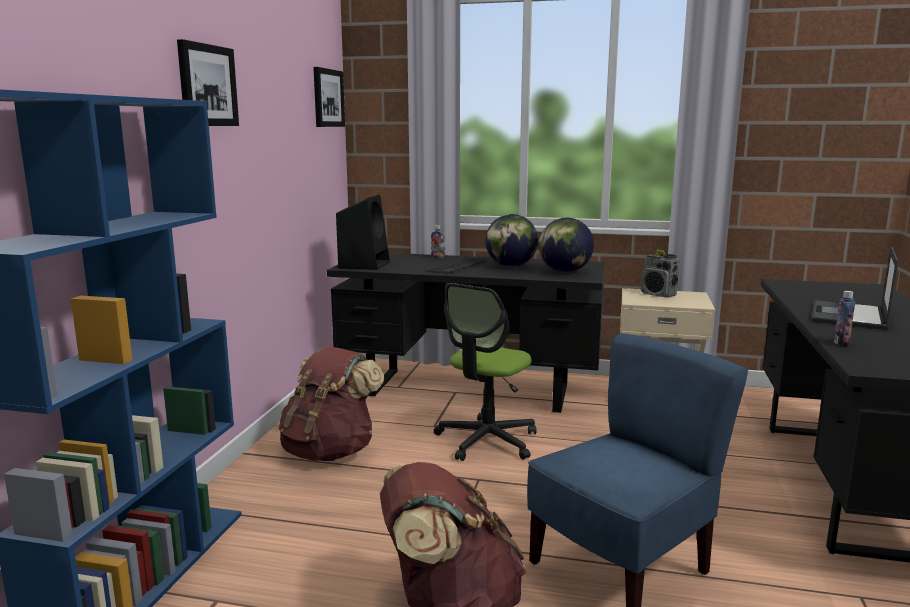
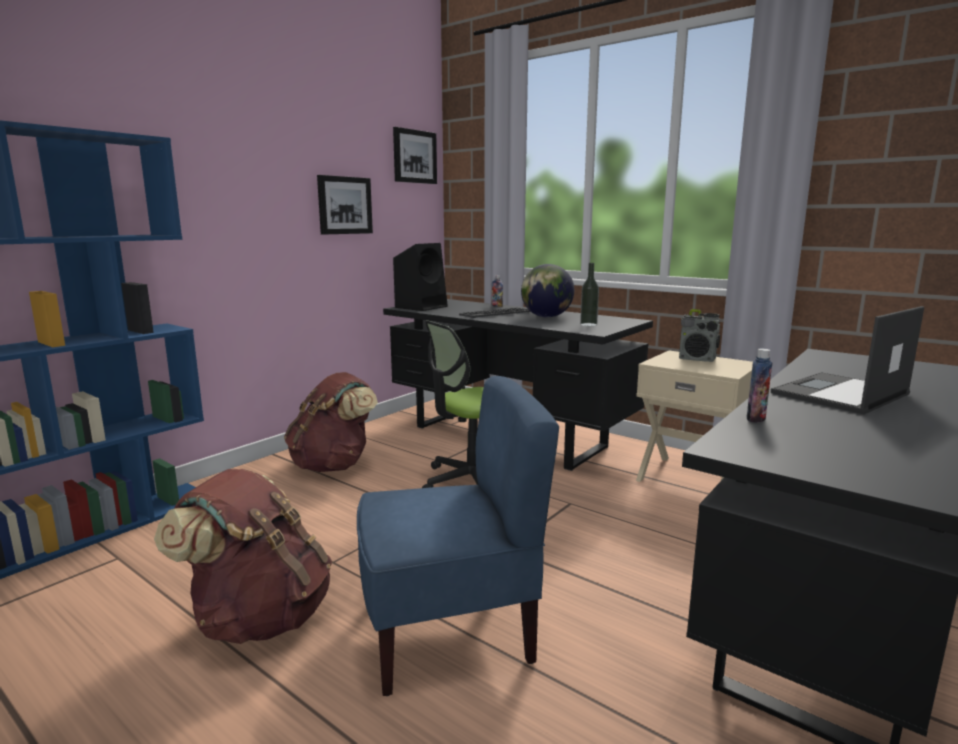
camera: 25 degrees right, 0 degrees up
(207, 85) = (234, 135): picture -> picture (344, 205)
(564, 271) = (588, 324): globe -> bottle
(658, 294) = (697, 359): radio -> radio turned 45 degrees counterclockwise

